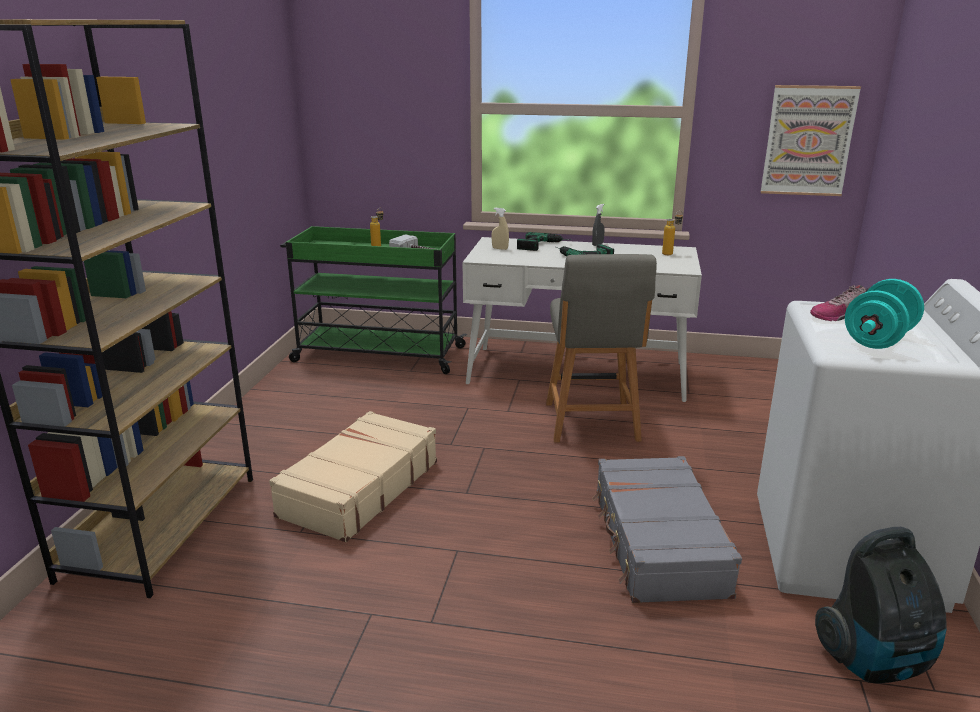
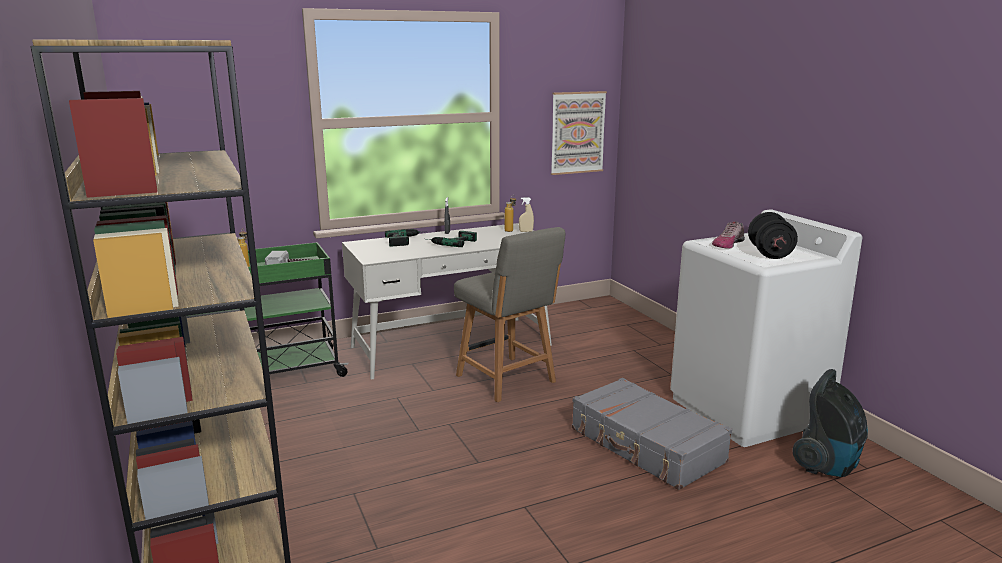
camera: 35 degrees left, 5 degrees down
(358, 489) = (384, 493): beige suitcase -> none
(500, 248) = (375, 248): beige spray bottle -> beige spray bottle (526, 231)
(878, 339) = (769, 253): turquoise dumbbell -> black dumbbell

